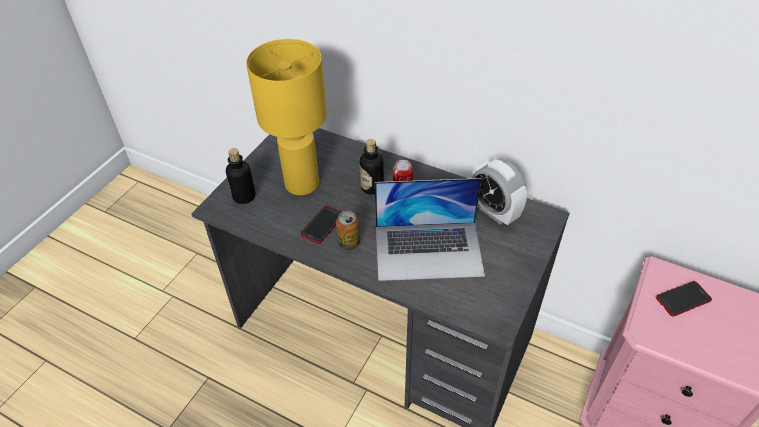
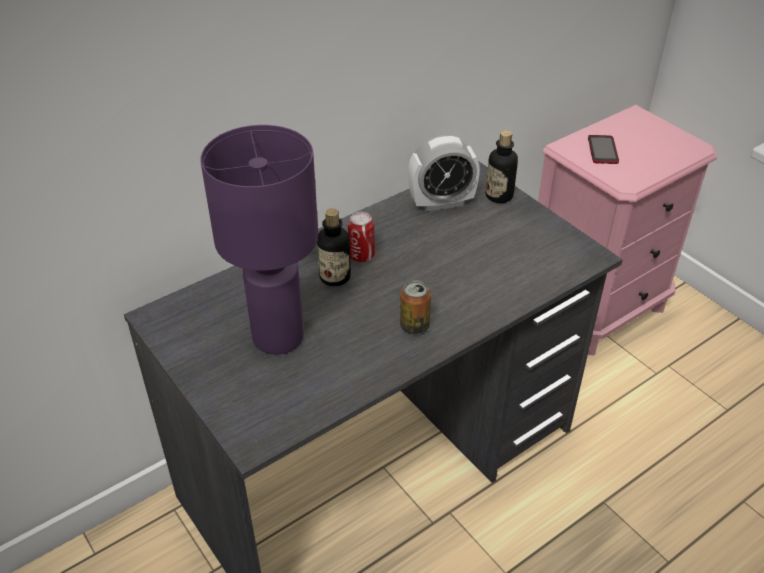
camera: 65 degrees left, 5 degrees down
(244, 196) = (255, 403): bottle -> bottle (499, 196)
(303, 184) = (279, 336): yellow table lamp -> purple table lamp
(322, 225) = (368, 340): phone -> none
(428, 250) = (466, 267): laptop -> none

